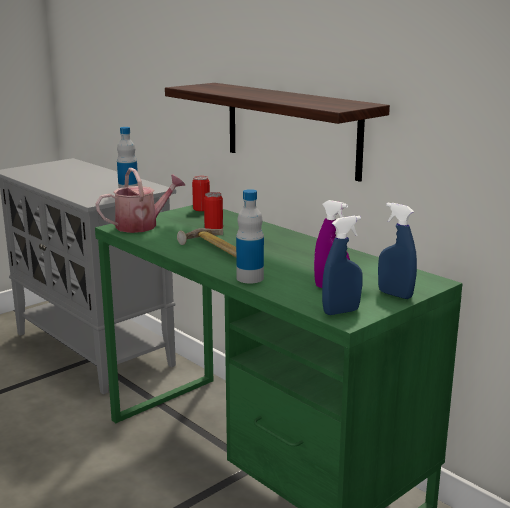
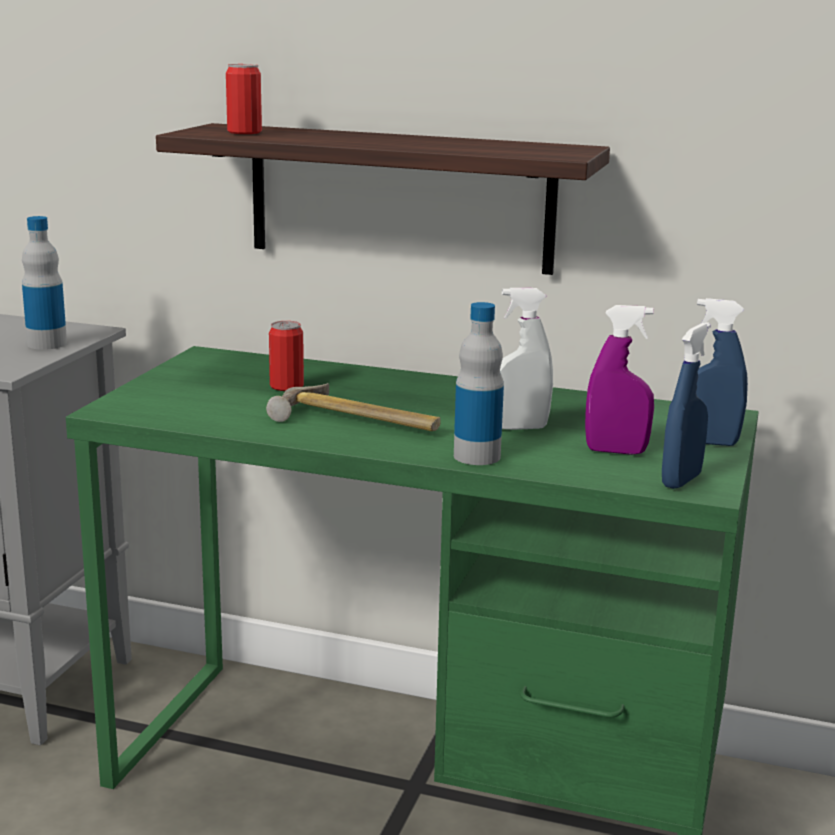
camera: 30 degrees left, 0 degrees up
(142, 225) = (153, 400): watering can -> none
(201, 209) = (211, 357): can -> can (244, 132)
(298, 268) = (519, 427): none -> white spray bottle

